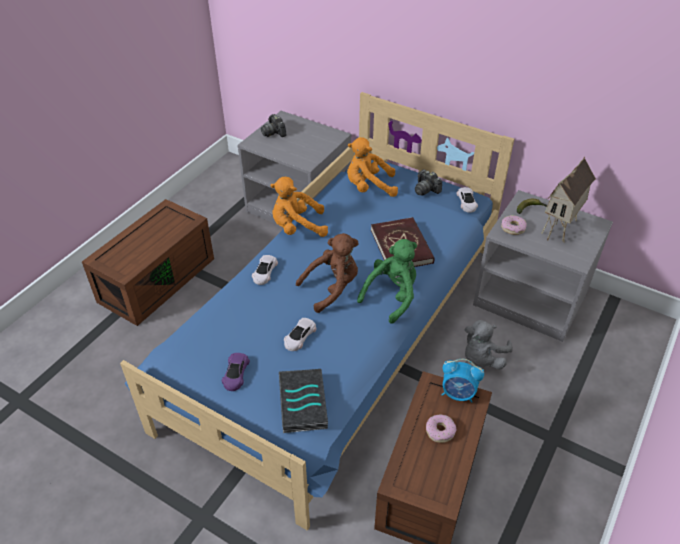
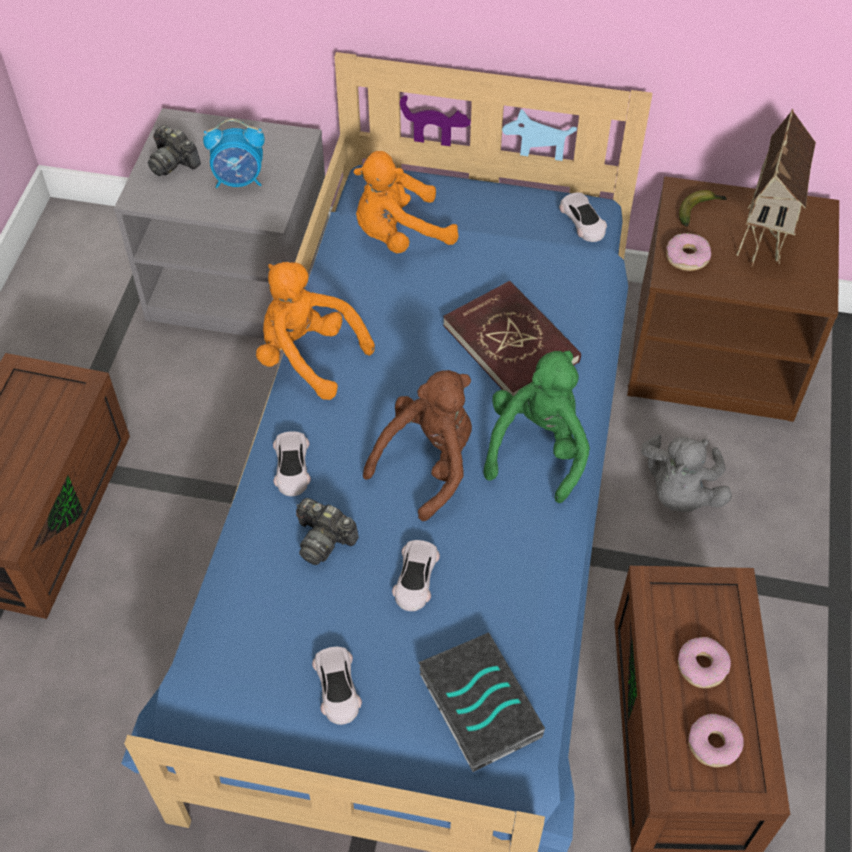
camera: 20 degrees left, 10 degrees up
(235, 374) = (337, 687): purple toy car -> white toy car
(297, 227) = (308, 356): orange plush toy -> orange plush toy turned 60 degrees clockwise
(426, 189) = (503, 213): camera -> camera (323, 539)
(429, 471) = (713, 743): none -> donut
(458, 394) = (703, 589): alarm clock -> alarm clock (239, 180)
(532, 298) = (715, 353): grey nightstand -> brown nightstand

